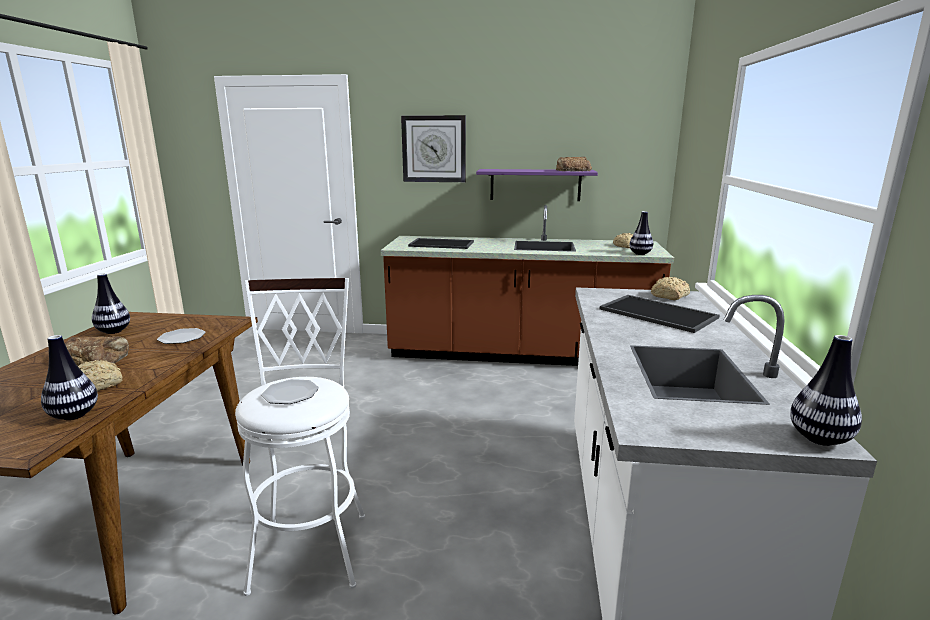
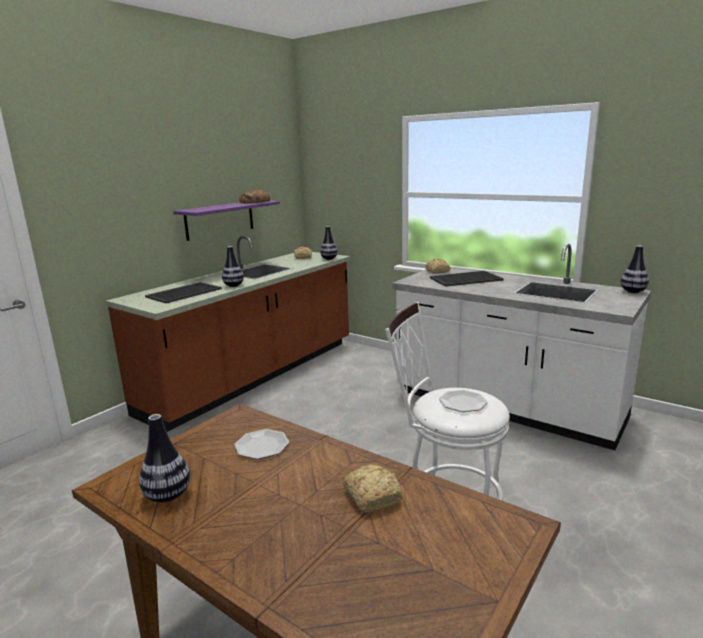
camera: 60 degrees left, 0 degrees up
(74, 415) = (450, 505): vase -> vase (233, 285)
(96, 359) = (275, 503): bread -> none
(434, 149) = (125, 195): wall clock -> none

